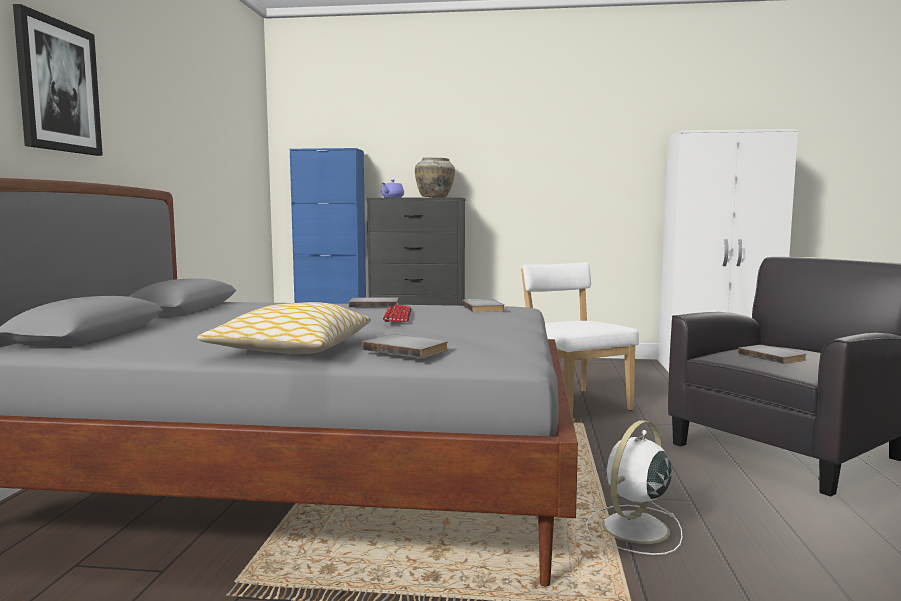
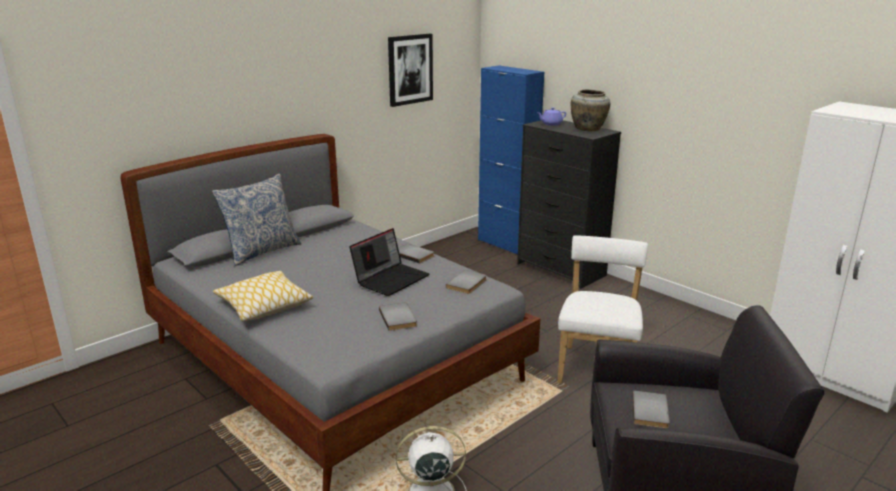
camera: 40 degrees right, 15 degrees up
(58, 86) = (240, 85): picture -> picture (410, 69)
(155, 326) = (261, 251): none -> pillow
(398, 315) = (391, 279): keyboard -> laptop
(407, 349) = (299, 331): grey book -> grey book (399, 318)

